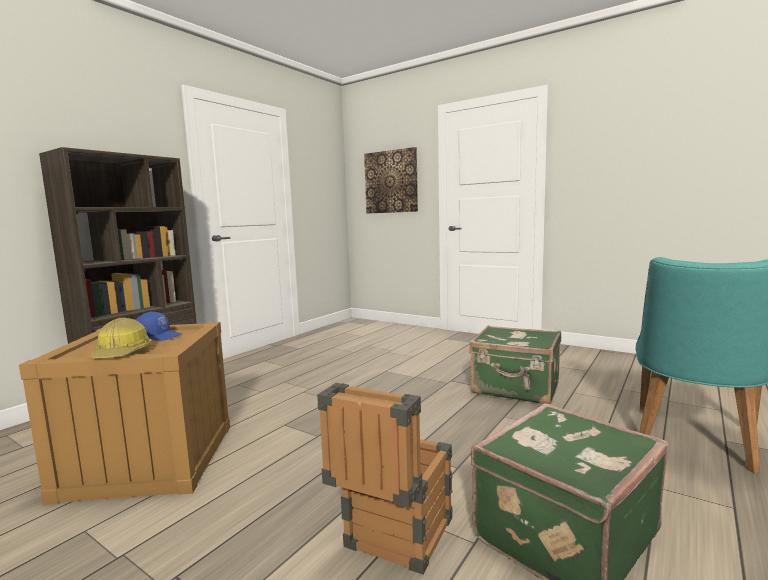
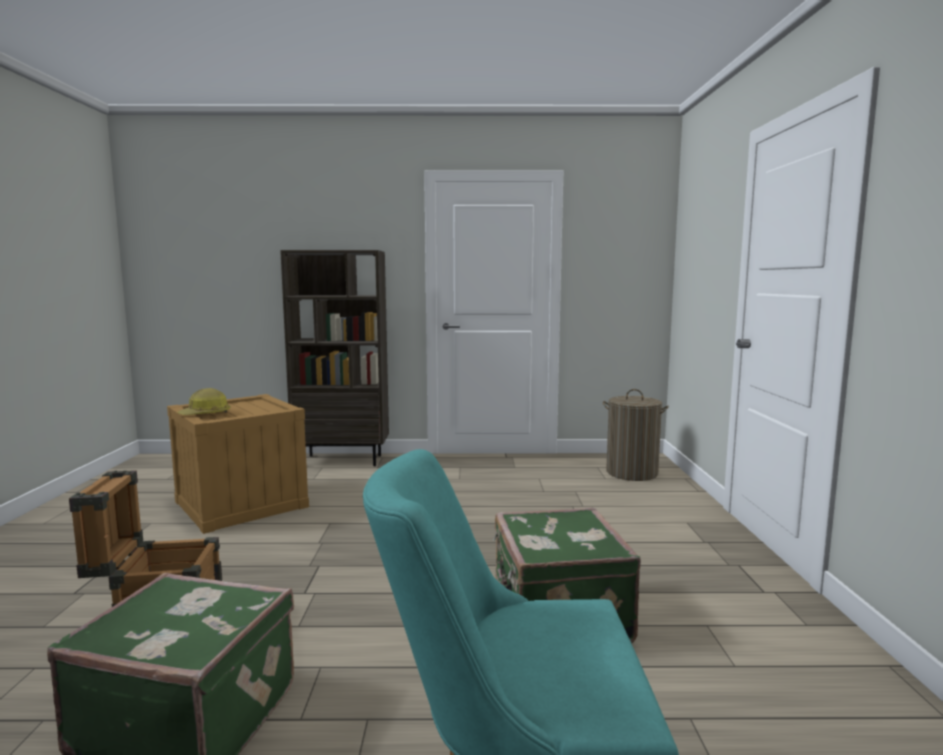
camera: 55 degrees right, 0 degrees up
(160, 336) = (257, 409): blue cap -> none
(366, 329) = (632, 473): none -> laundry basket
(391, 182) = (704, 259): picture -> none

